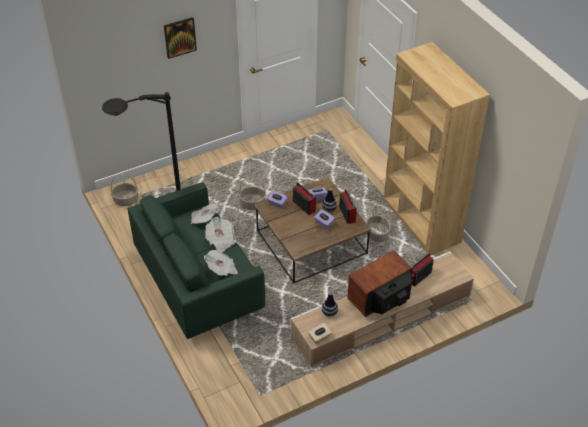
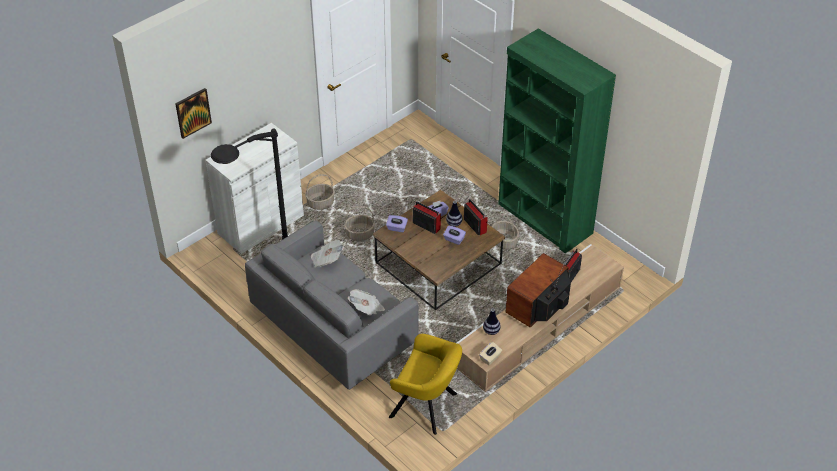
camera: 15 degrees left, 0 degrees up
(126, 200) = (217, 257): basket -> basket (320, 203)
(172, 179) = (260, 224): none -> white cabinet
(180, 37) = (258, 65): picture -> picture (193, 112)
(199, 283) = (334, 330): green sofa -> grey sofa
(220, 240) = (353, 279): newspaper -> none
(254, 370) = (427, 407): none -> yellow armchair
(421, 221) = (544, 219): brown bookcase -> green bookcase

